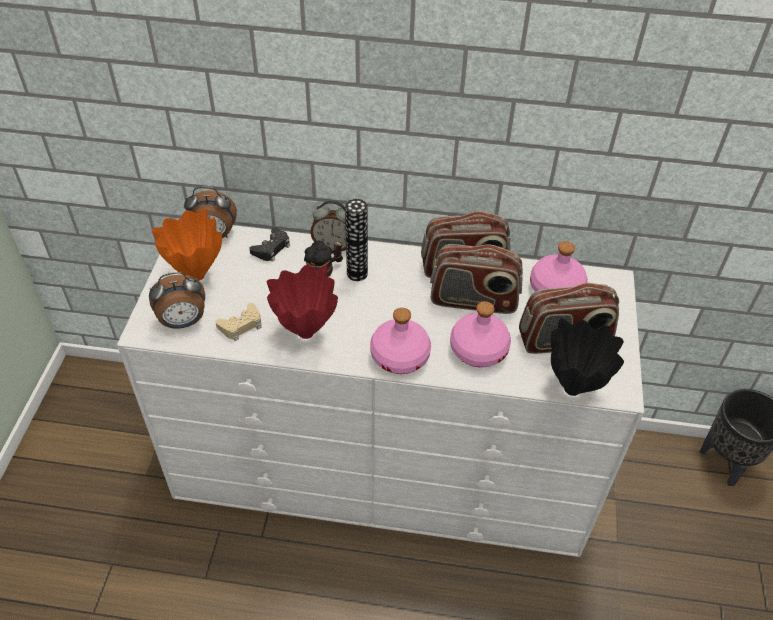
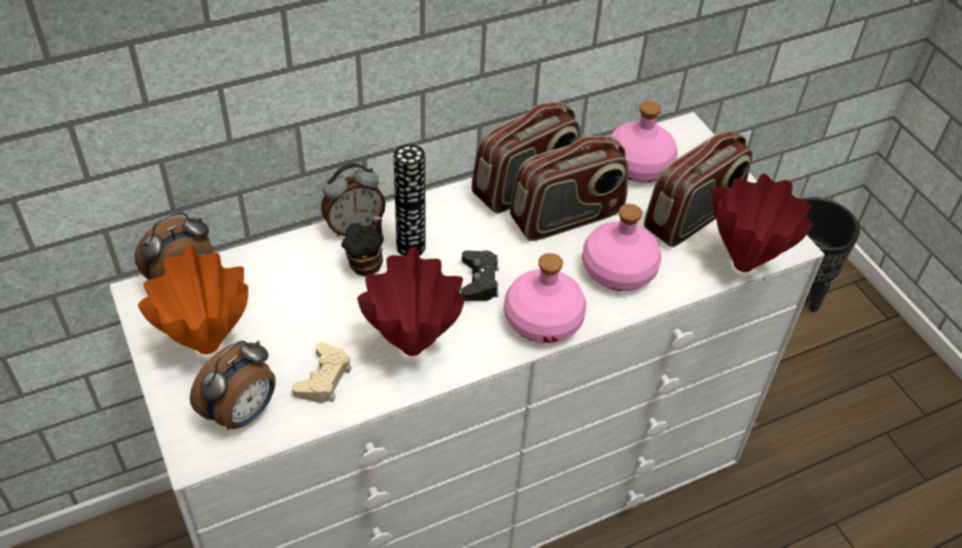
camera: 35 degrees left, 0 degrees up
(271, 248) = (277, 265): black game controller -> black game controller (479, 281)
(573, 390) = (745, 265): black vase -> red vase

